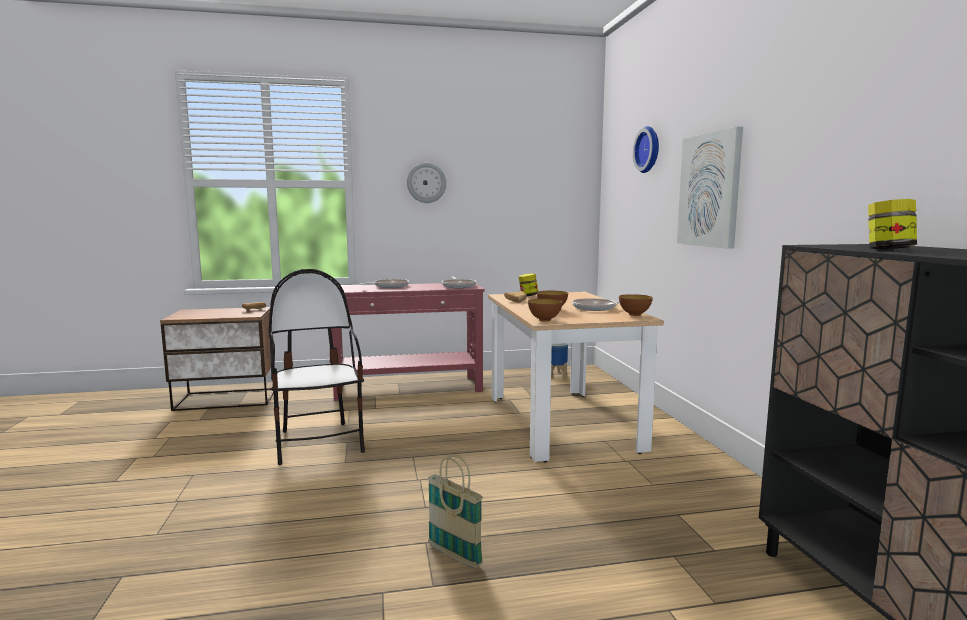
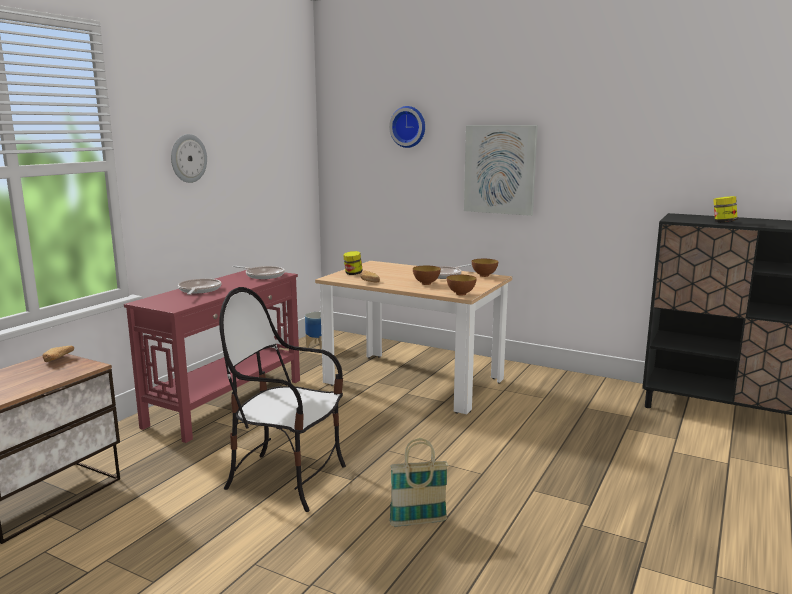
camera: 50 degrees left, 5 degrees up
(454, 555) = (561, 486): basket -> basket (418, 522)

